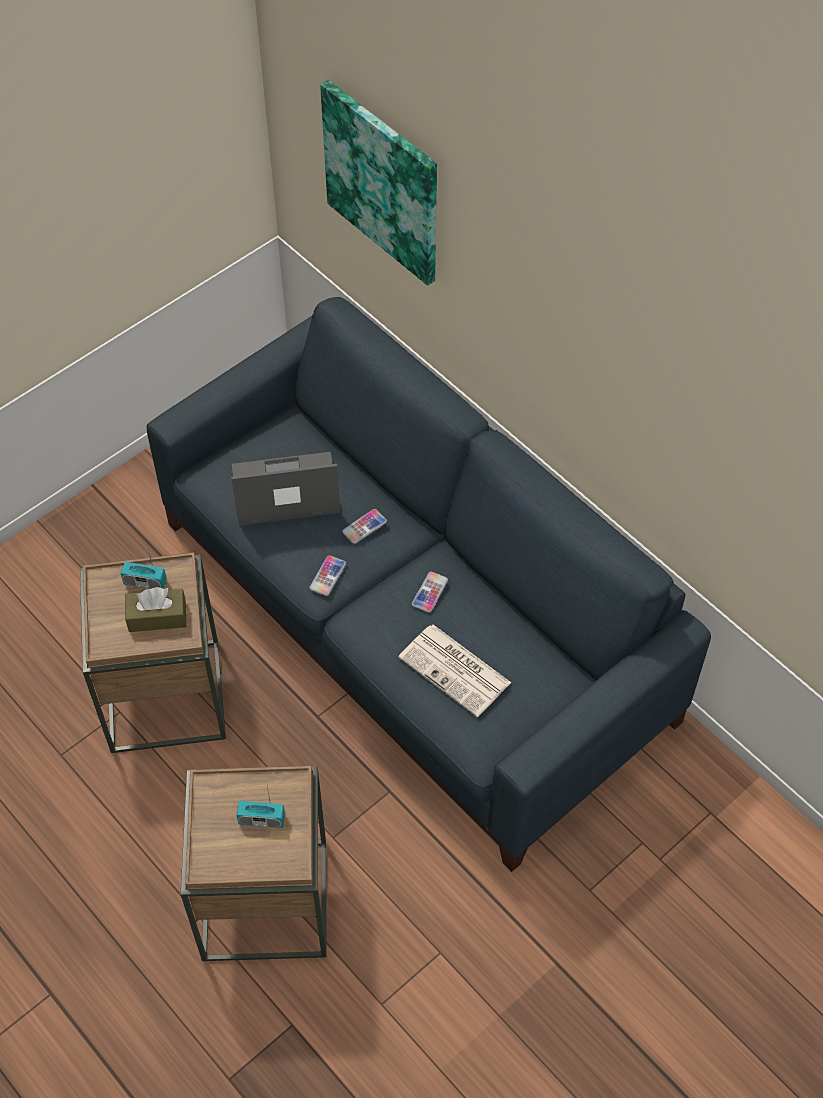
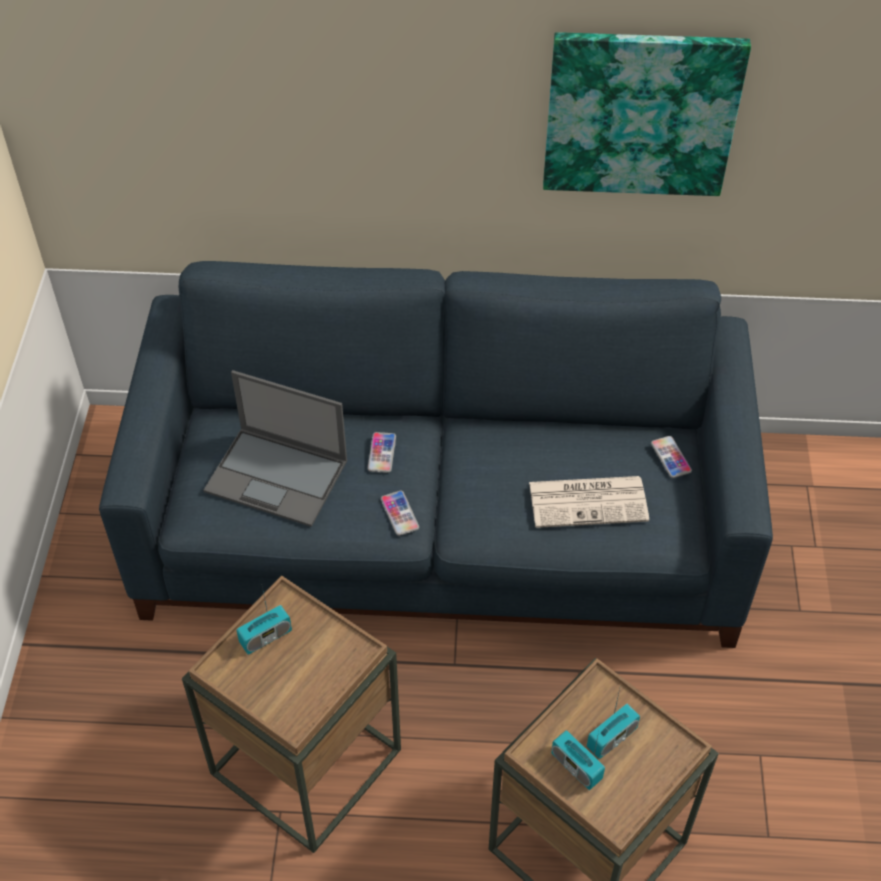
camera: 45 degrees left, 5 degrees down
(157, 617) = (313, 656): brown tissue box -> none
(221, 816) = (576, 767): none -> radio
(284, 490) = (278, 476): laptop -> laptop turned 105 degrees counterclockwise
(383, 181) = (212, 91): picture -> picture (641, 113)
(429, 592) = (496, 461): phone -> phone (670, 457)

